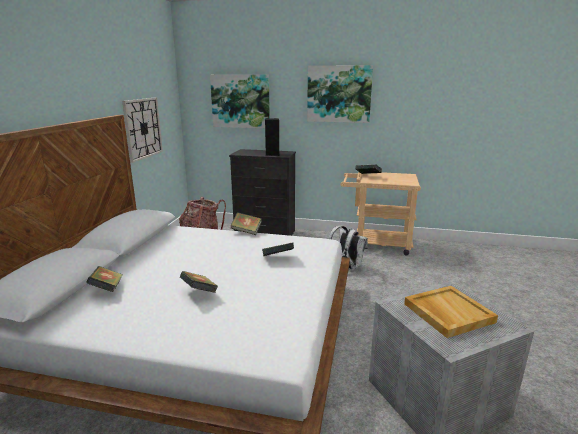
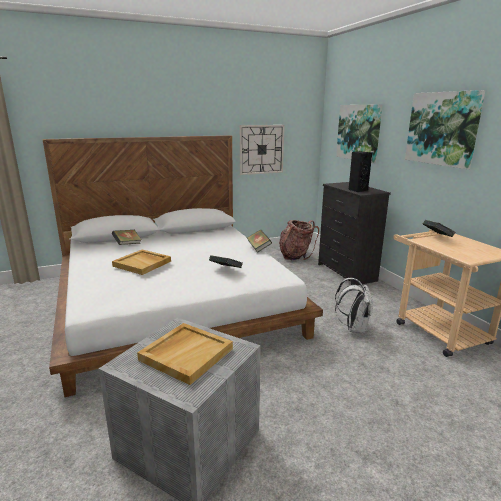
camera: 55 degrees right, 0 degrees up
(199, 292) = (143, 263): book -> beige tray

